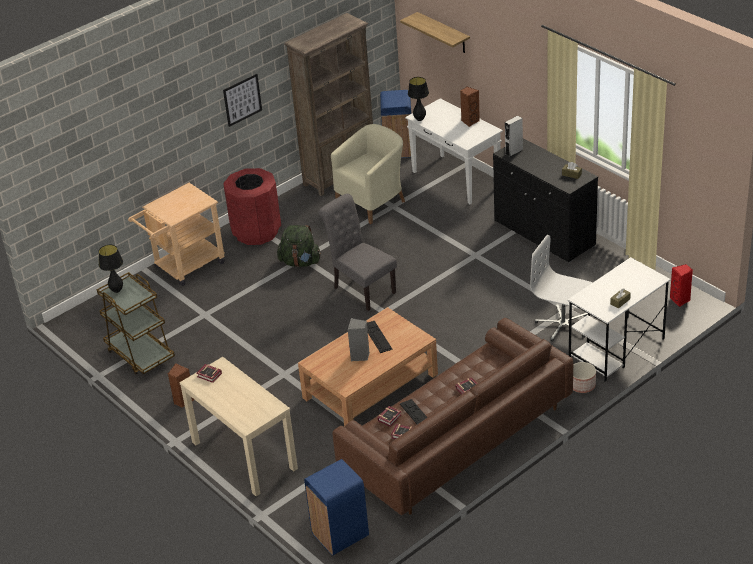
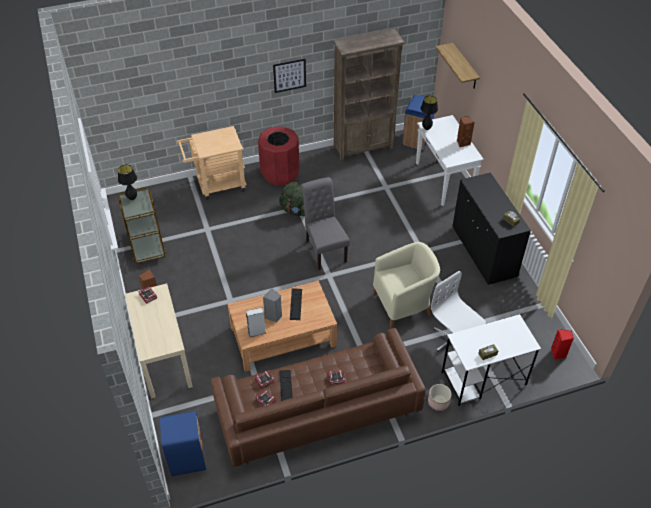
camera: 20 degrees right, 10 degrees up
(373, 202) = (373, 178): beige armchair -> beige armchair (403, 304)
(514, 152) = (477, 183): grey speaker -> grey speaker (257, 332)

